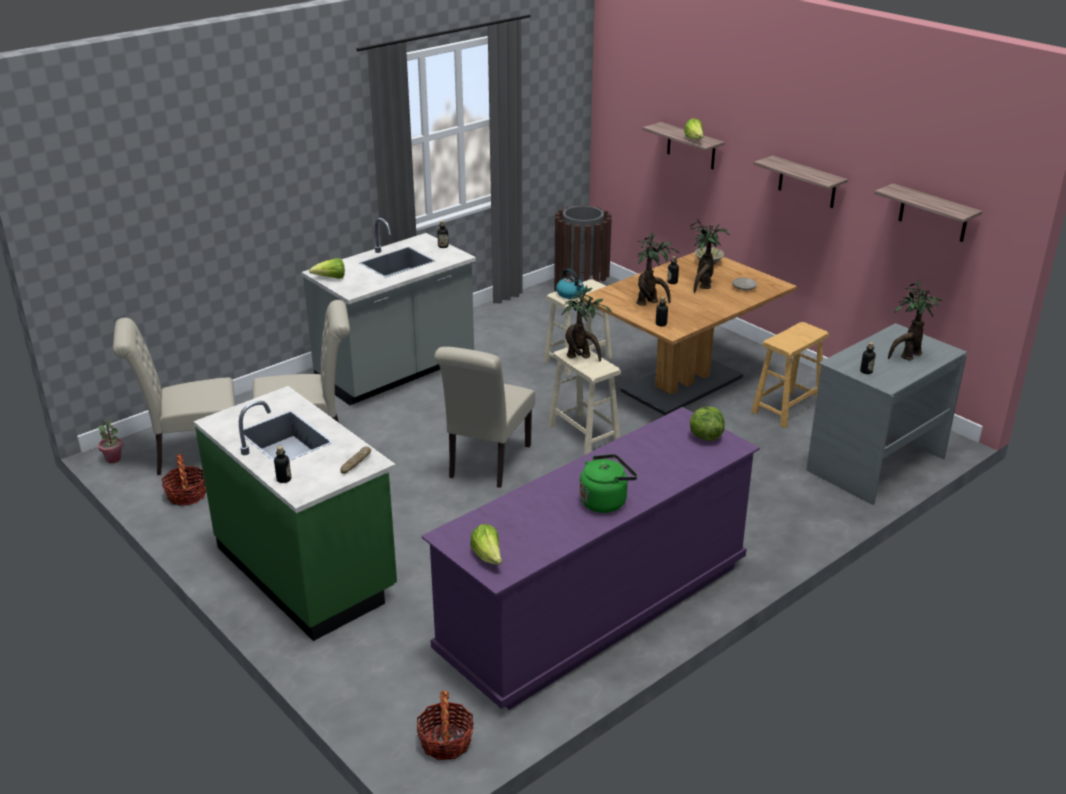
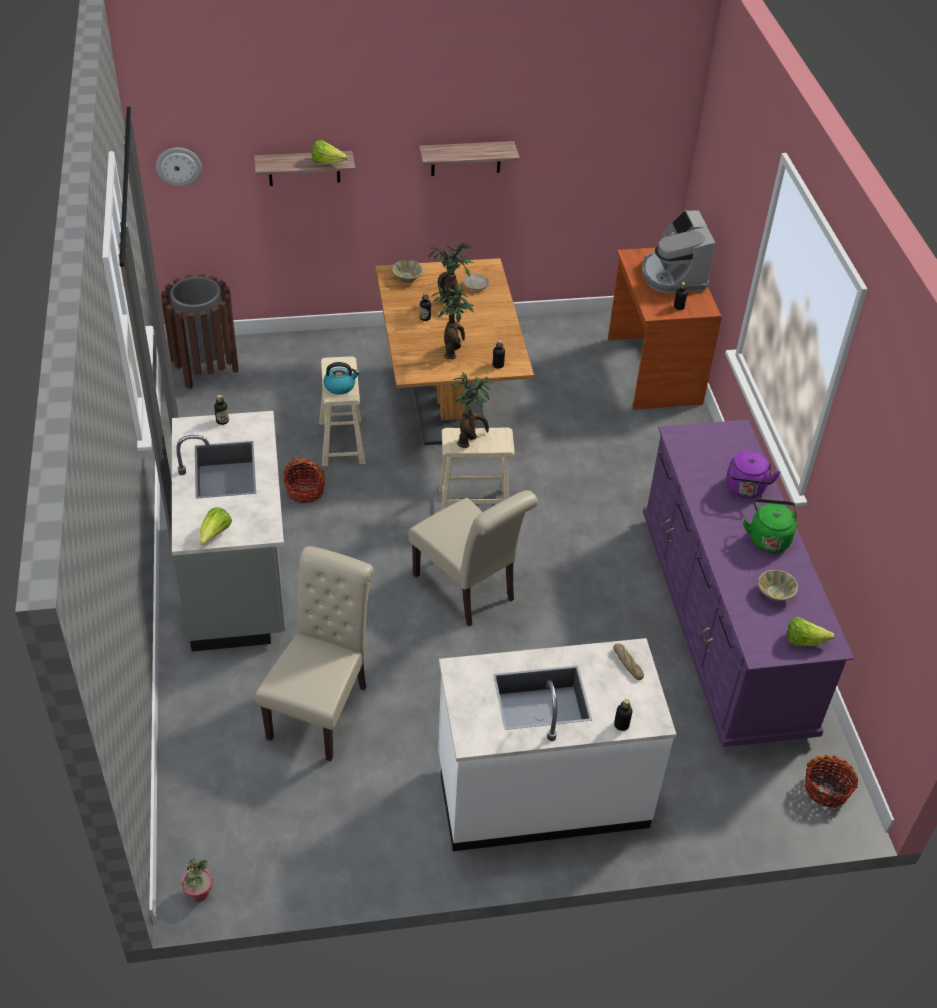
camera: 60 degrees left, 15 degrees up
(187, 495) = (334, 846): basket -> basket (305, 491)
(192, 455) = (255, 816): beige chair -> none
(307, 570) = (541, 792): green counter -> white counter
(534, 524) = (775, 593): none -> beige bowl
(616, 114) = (178, 166): none -> wall clock
(657, 471) = (745, 489): none -> purple kettle
(705, 436) = (713, 438): lettuce -> none
(787, 408) = (540, 368): brown stool -> none
(874, 463) = (652, 370): grey desk -> brown desk
(907, 356) = (673, 275): potted plant -> coffee machine
(933, 213) = (609, 142): shelf -> none

